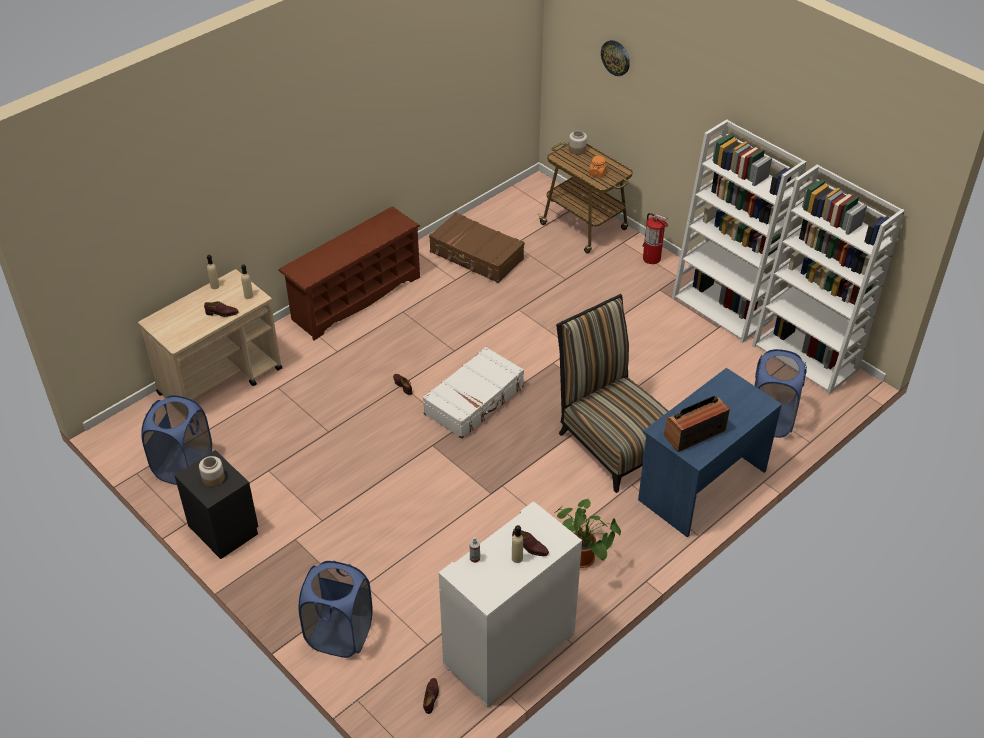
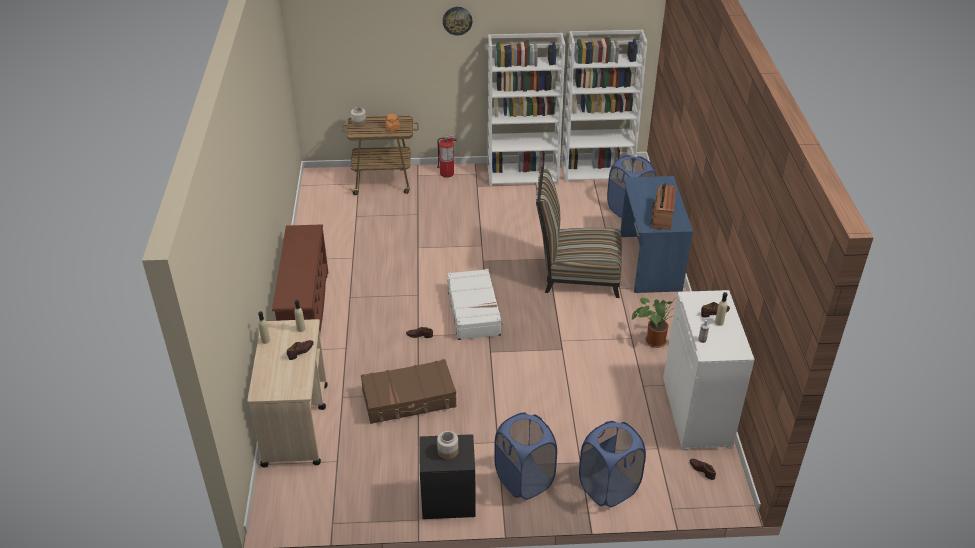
camera: 50 degrees left, 5 degrees down
(184, 467) = (359, 491): blue laundry basket -> blue laundry basket (524, 479)
(476, 256) = (344, 237): brown suitcase -> brown suitcase (409, 399)
(616, 57) = (369, 35): wall clock -> wall clock (457, 20)

